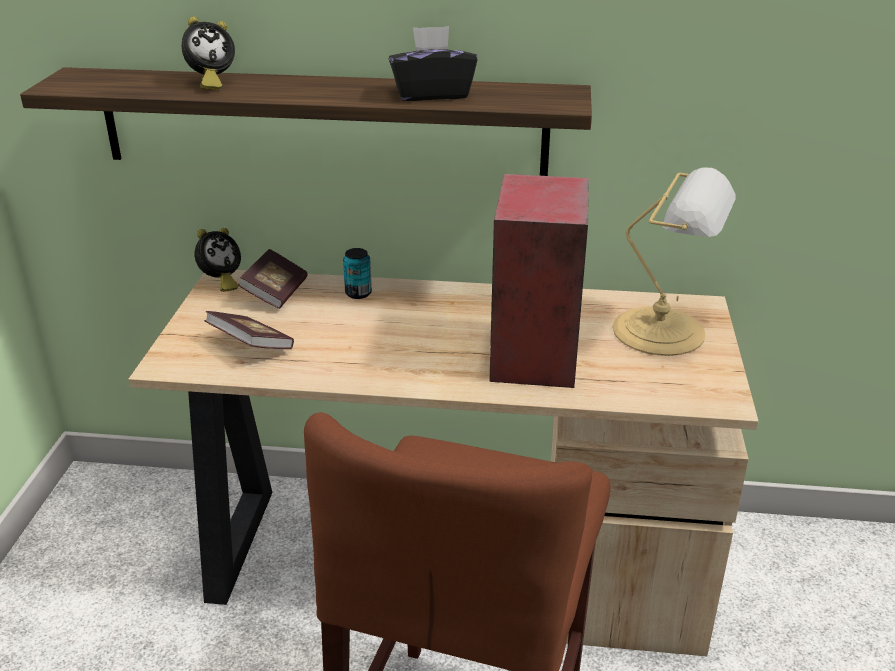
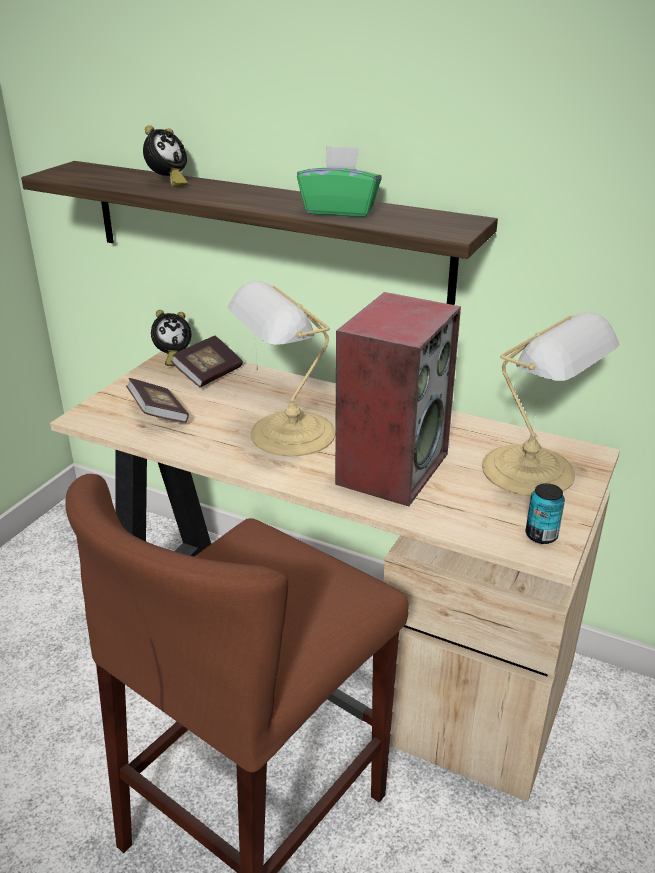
camera: 20 degrees right, 0 degrees up
(210, 83) = (168, 183): alarm clock -> alarm clock turned 45 degrees counterclockwise
(358, 293) = (275, 386): can -> can (541, 535)
(407, 341) = (288, 435): none -> table lamp
(432, 94) = (340, 210): black tissue box -> green tissue box

